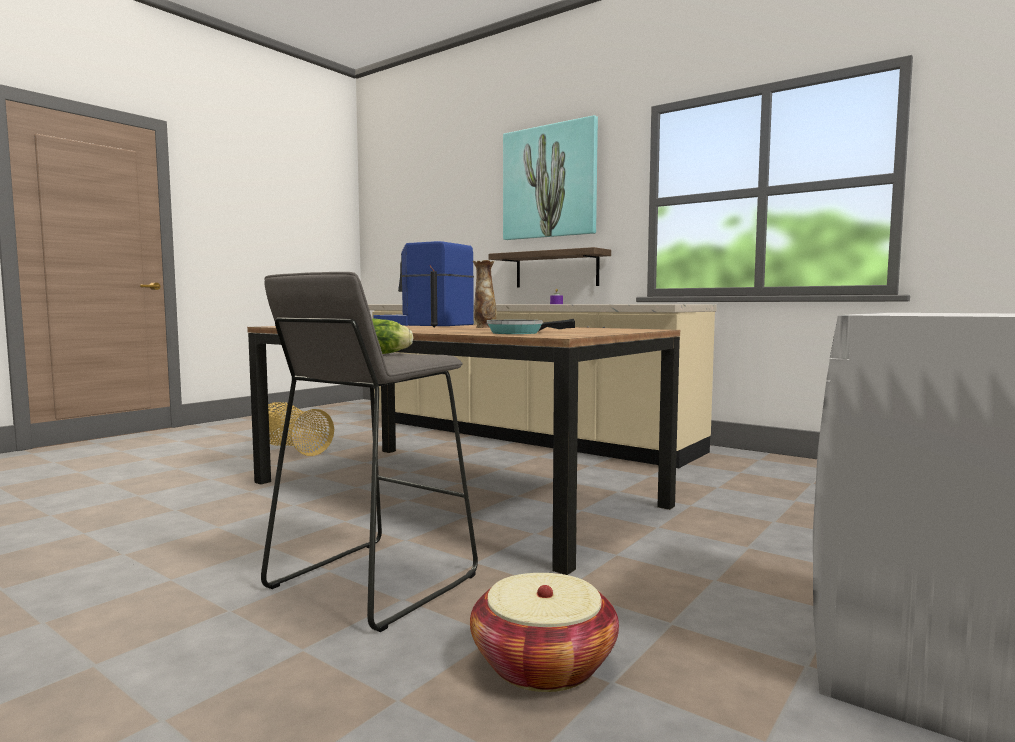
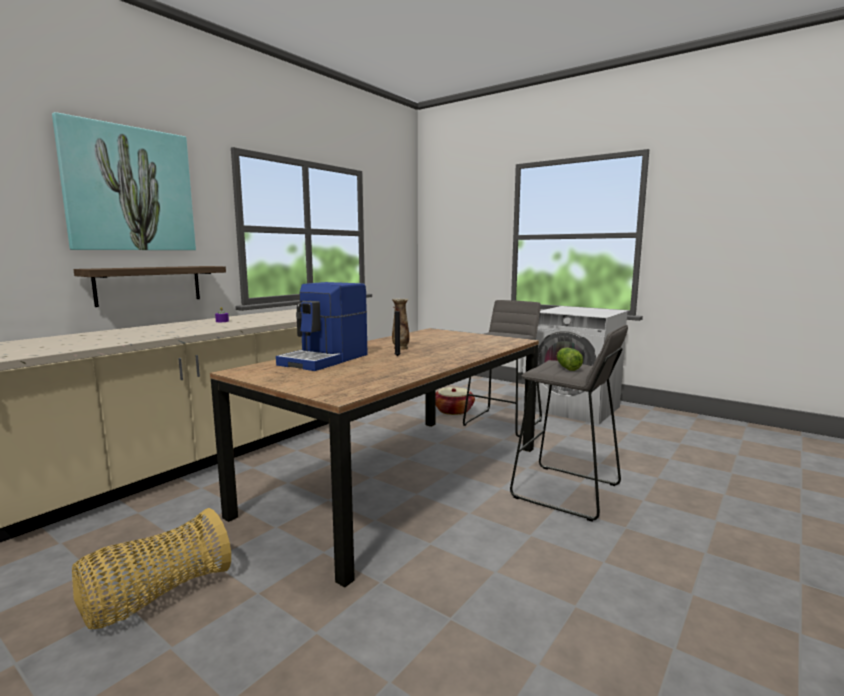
camera: 90 degrees left, 5 degrees up
(519, 333) = (486, 344): frying pan -> none
(543, 664) = (613, 455): basket -> basket (453, 411)
(720, 560) = (503, 423): none -> grey stool

